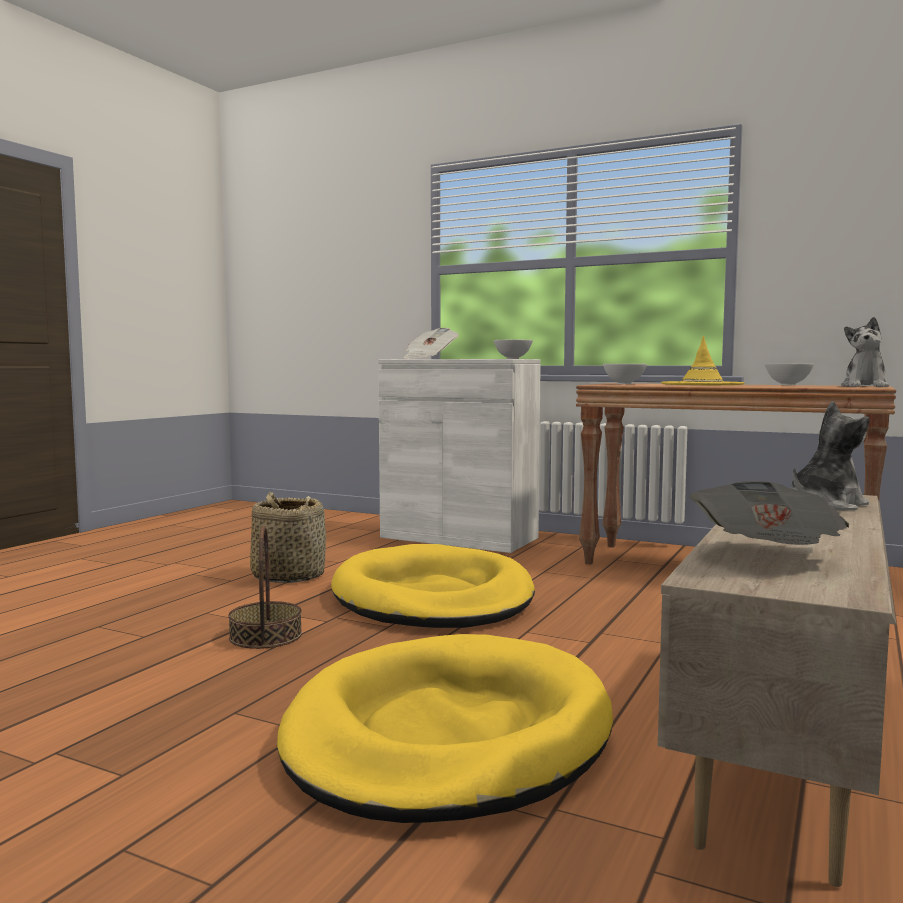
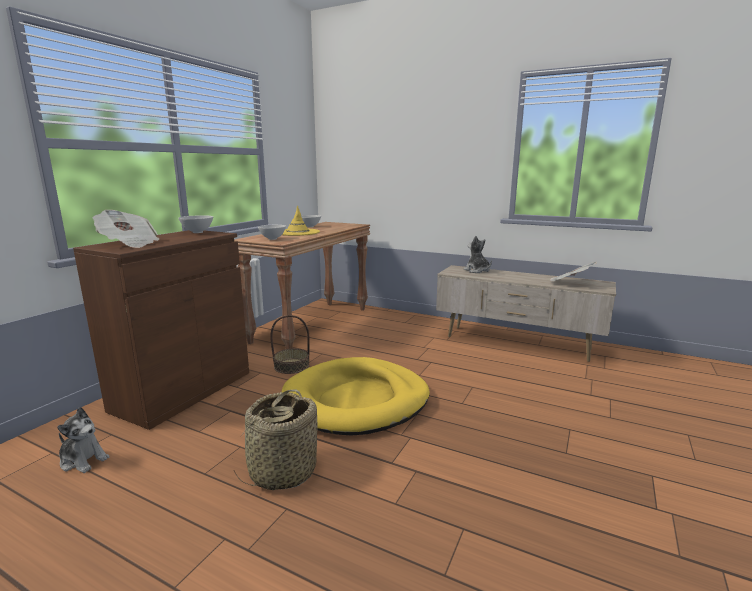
camera: 90 degrees left, 10 degrees up
(266, 636) = (446, 460): basket -> basket (291, 366)
(448, 735) = (548, 395): yellow dog bed -> none
(459, 537) = (183, 391): white cabinet -> brown cabinet
(865, 386) = (339, 223): plush toy -> plush toy (83, 460)

